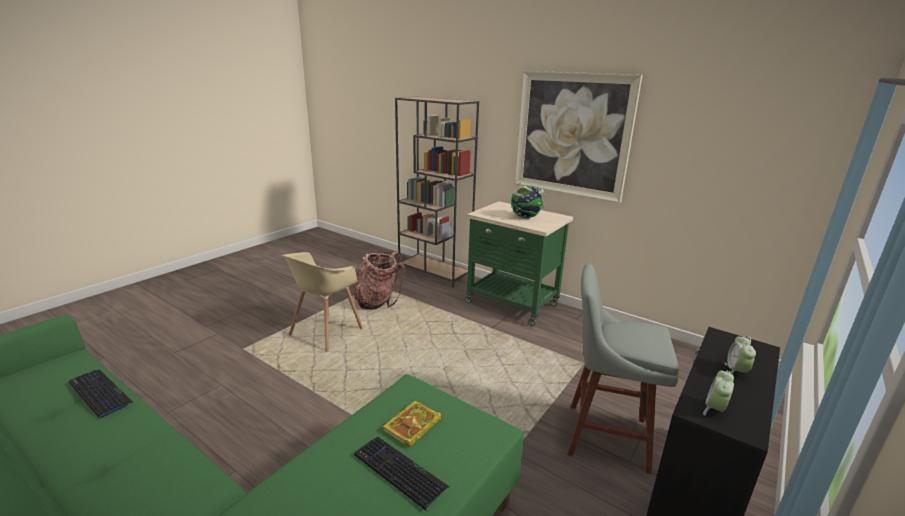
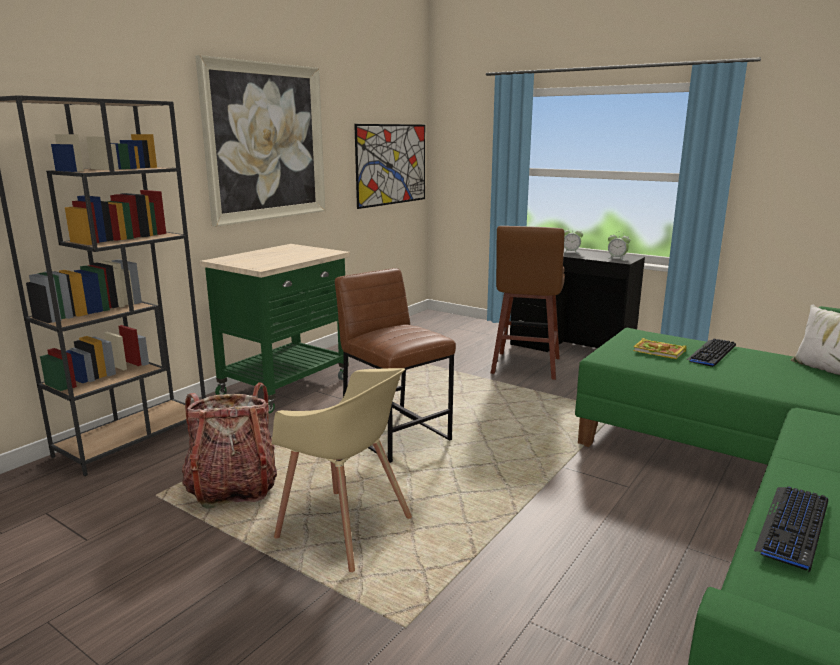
camera: 90 degrees left, 5 degrees down
(432, 348) = (395, 435): none -> brown chair
(525, 217) = (289, 254): globe -> none
(604, 435) = (525, 366): grey stool -> brown stool
(752, 183) = (392, 164): none -> picture

